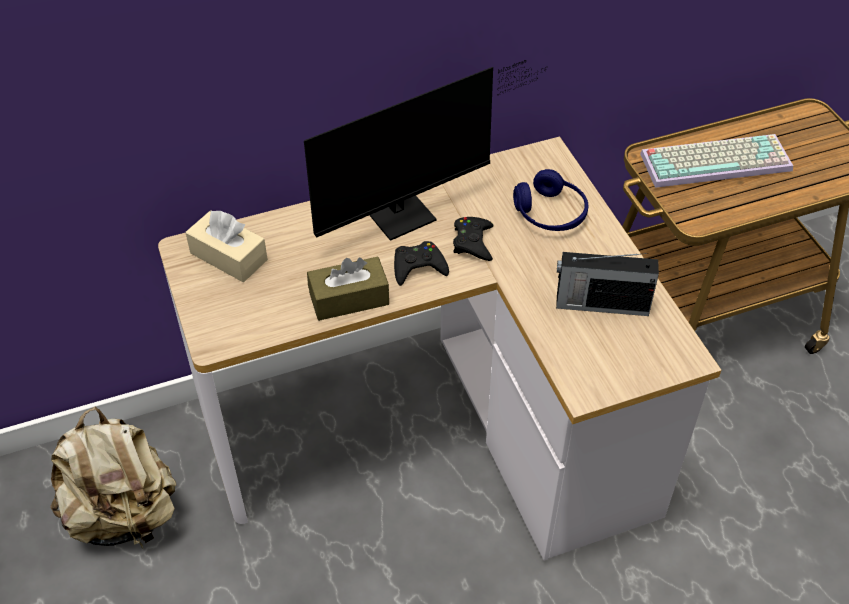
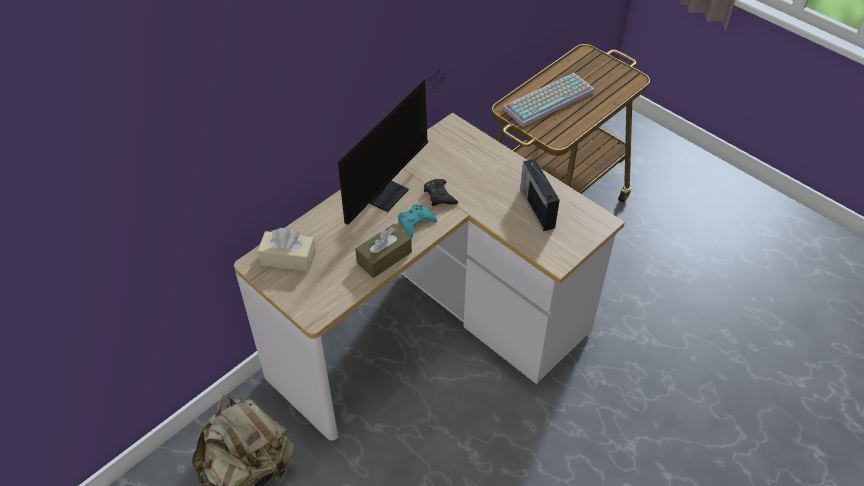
camera: 25 degrees left, 0 degrees up
(418, 267) = (415, 222): black game controller -> turquoise game controller
(550, 213) = (475, 162): blue headphones -> none
(600, 304) = (536, 207): radio -> radio turned 90 degrees clockwise

